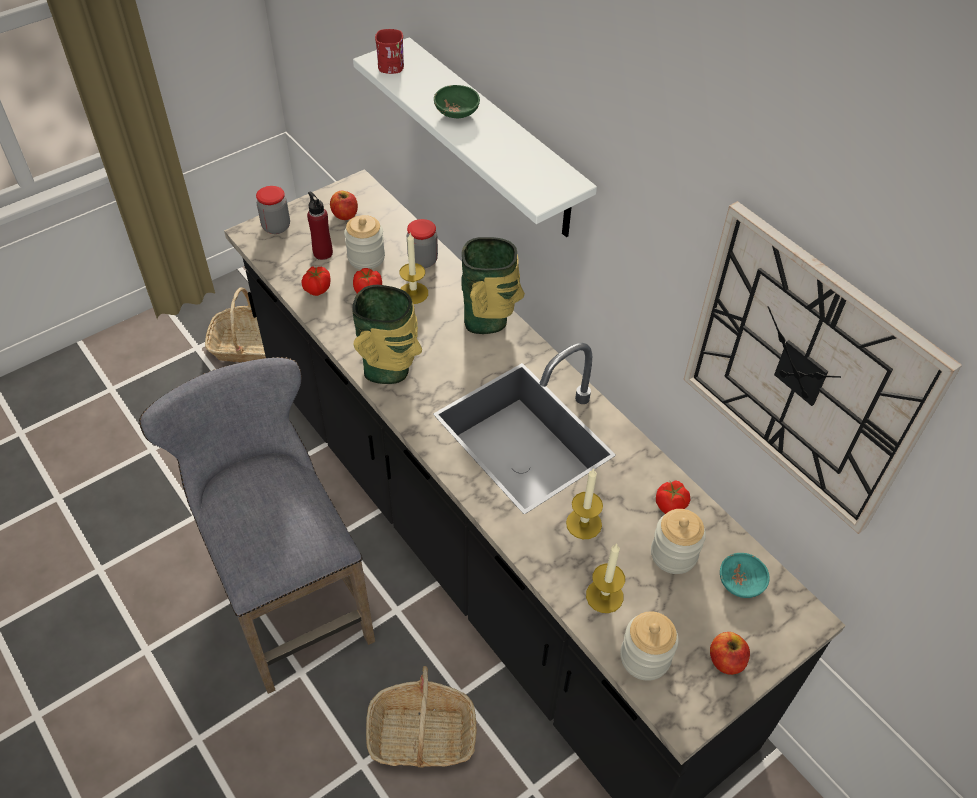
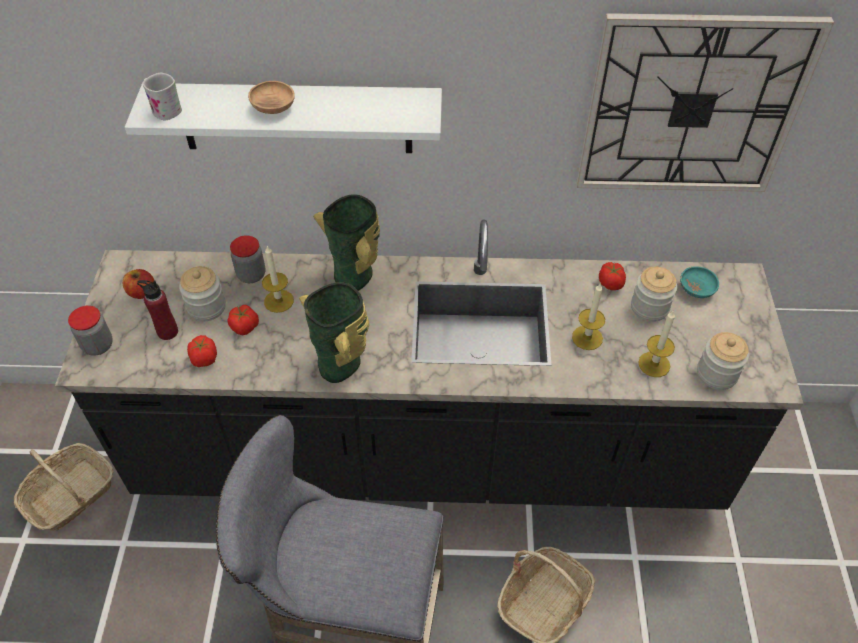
camera: 50 degrees left, 0 degrees up
(391, 63) = (163, 109): red mug -> white mug
(457, 112) = (273, 108): green bowl -> brown bowl
(726, 660) = (747, 335): apple -> none

